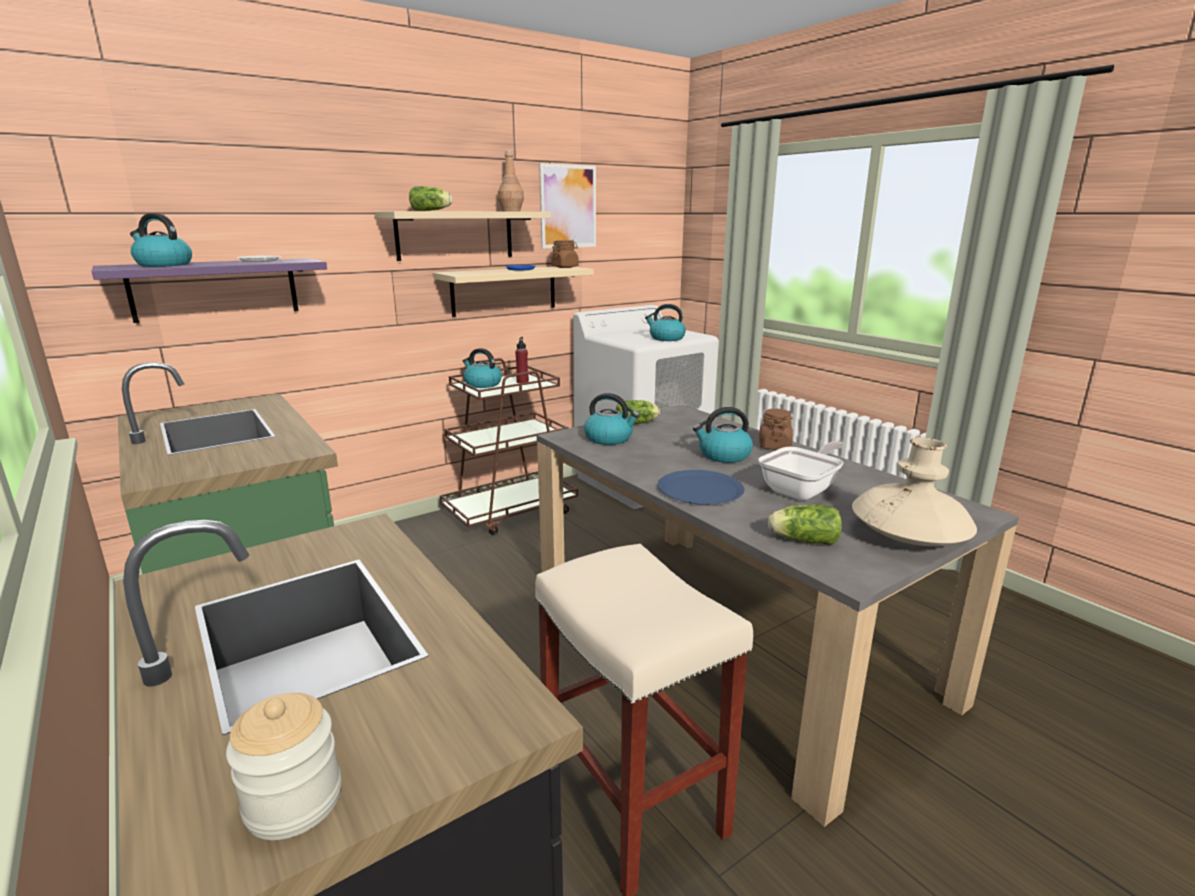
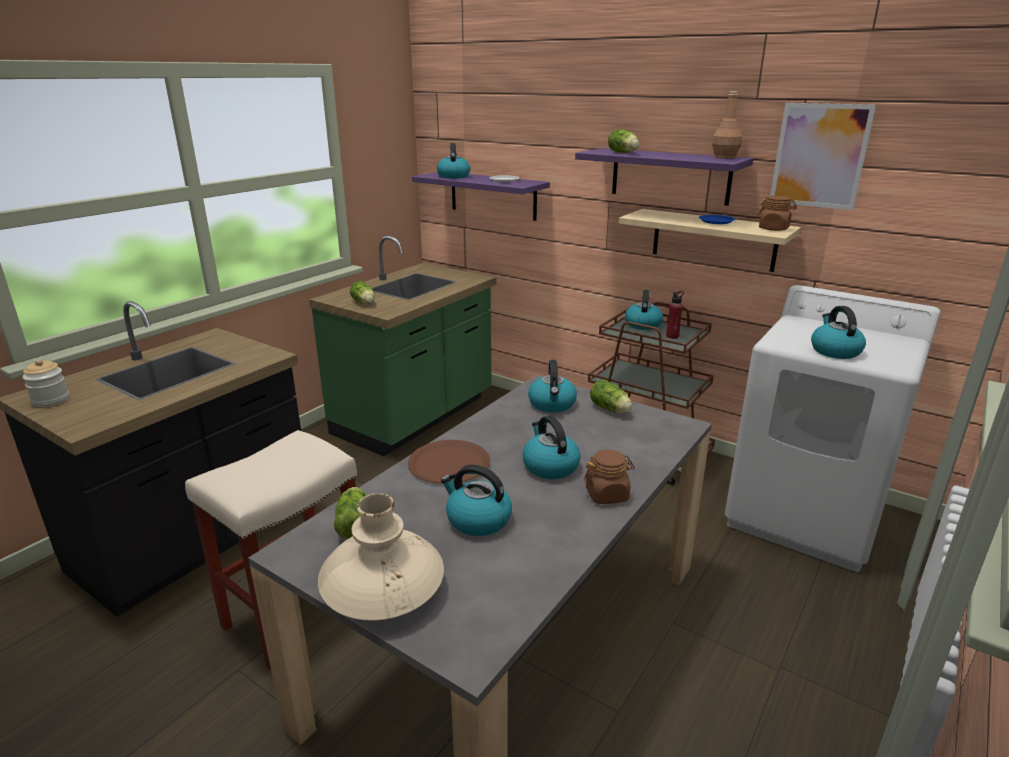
camera: 70 degrees right, 5 degrees up
(234, 460) = (364, 303): none -> lettuce
(455, 235) = (670, 176): beige shelf -> purple shelf
(700, 489) = (449, 463): blue plate -> brown plate
(802, 490) = (477, 520): frying pan -> kettle

